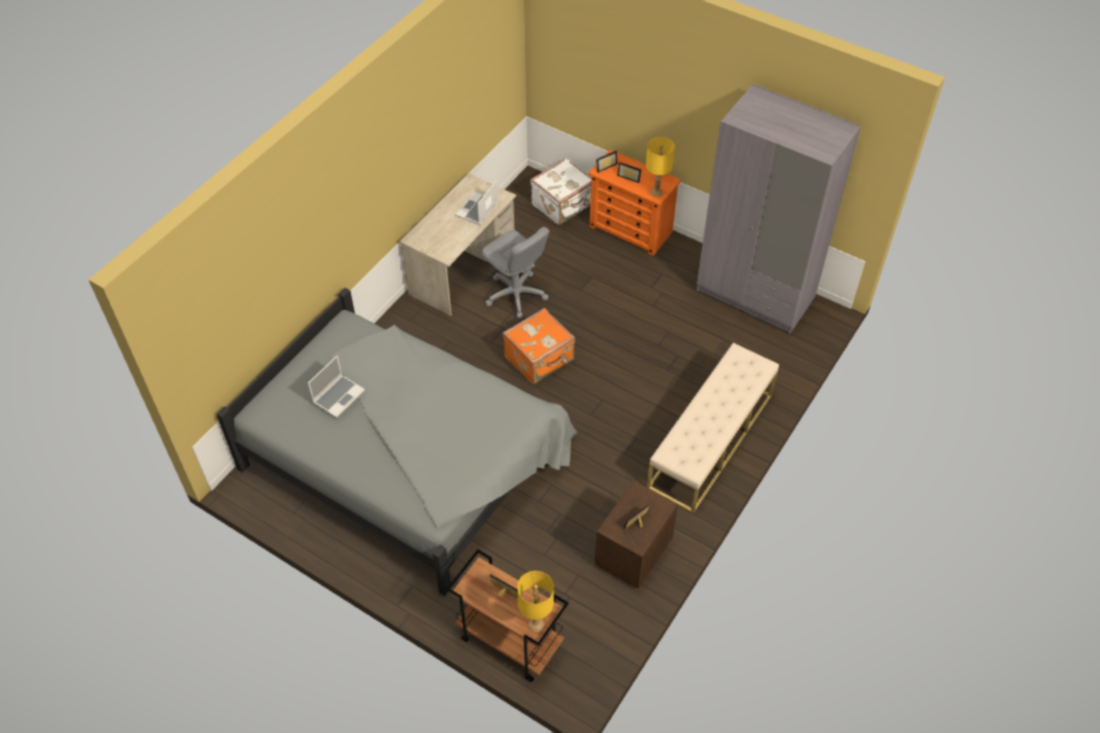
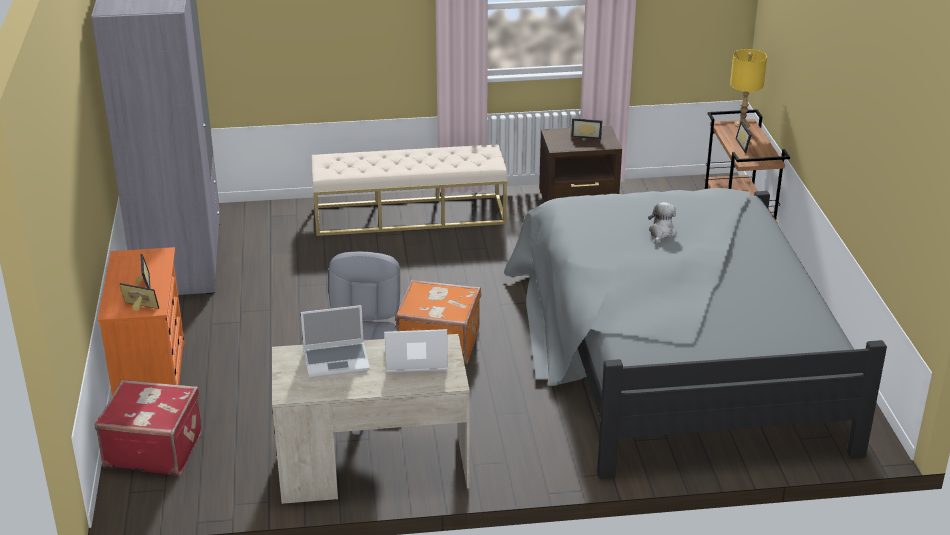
camera: 130 degrees left, 20 degrees down
(338, 396) = (729, 306): laptop -> laptop (415, 360)
(443, 429) = (661, 233): none -> plush toy
(563, 205) = (154, 449): white suitcase -> red suitcase
(656, 192) = (154, 256): yellow table lamp -> none

